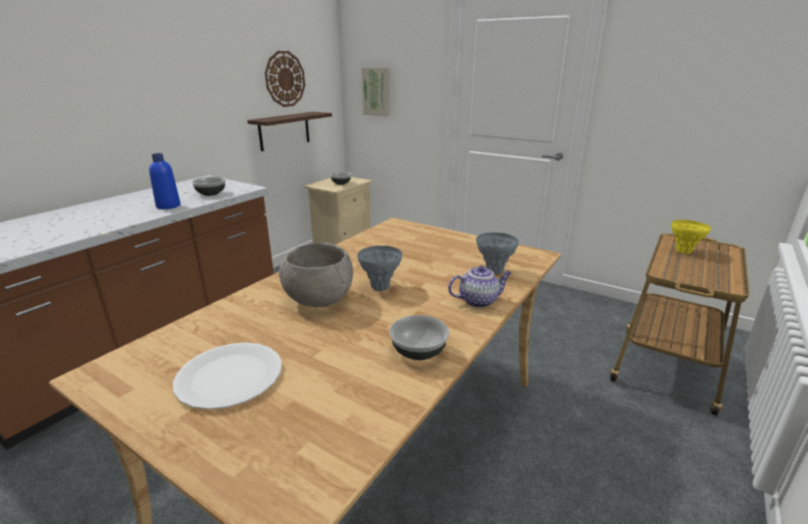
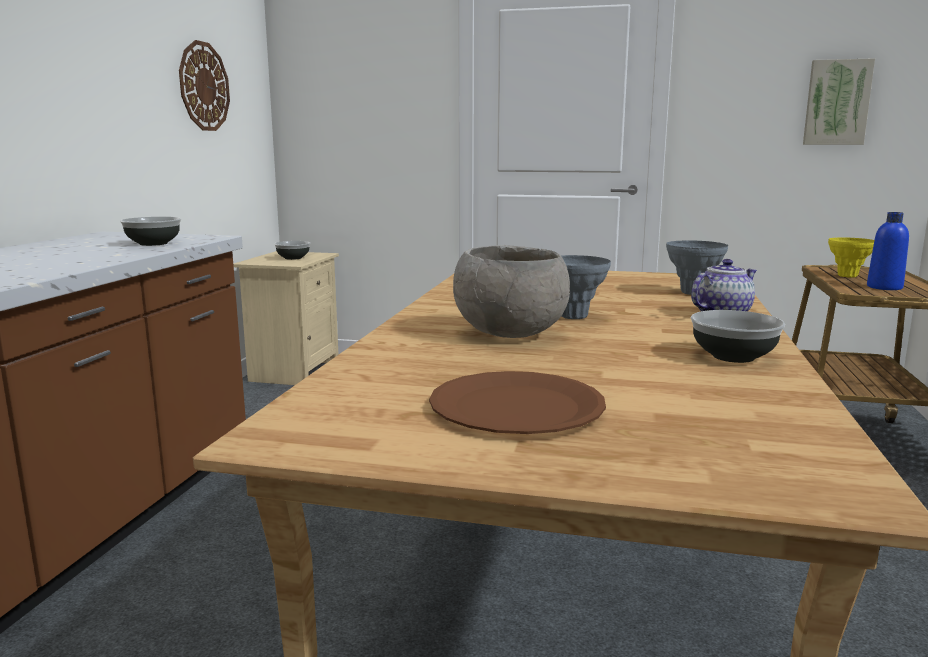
camera: 20 degrees left, 10 degrees down
(168, 206) = (100, 256): blue bottle -> blue bottle (884, 287)
(230, 376) = (517, 407): white plate -> brown plate
(284, 131) = (203, 170): shelf -> none
(377, 91) = (338, 116): picture -> picture (836, 103)

